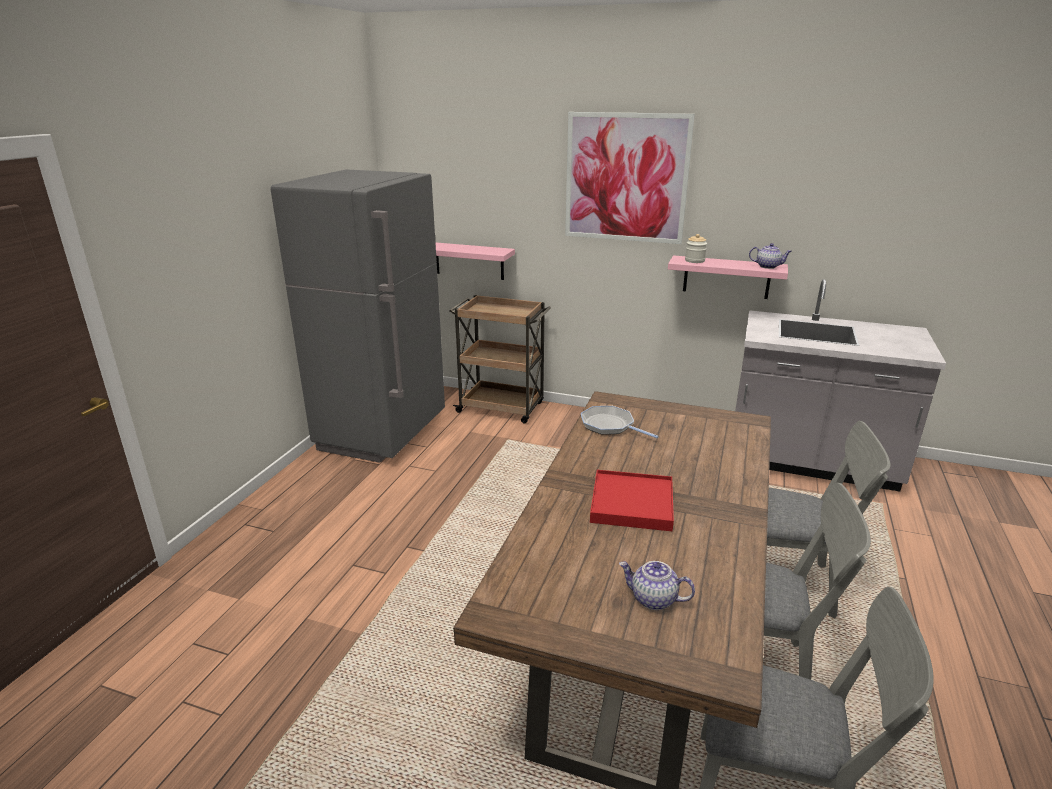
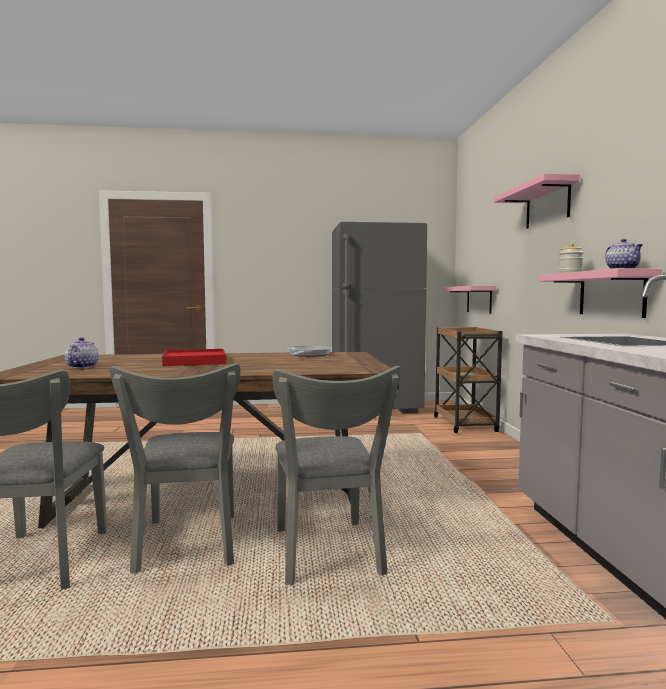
camera: 65 degrees right, 20 degrees down
(626, 178) = (547, 205): picture -> pink shelf

